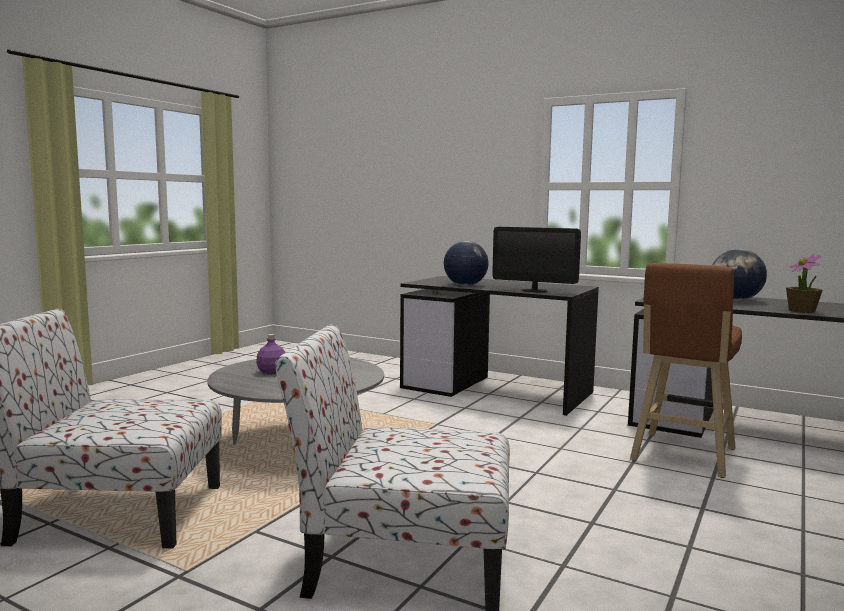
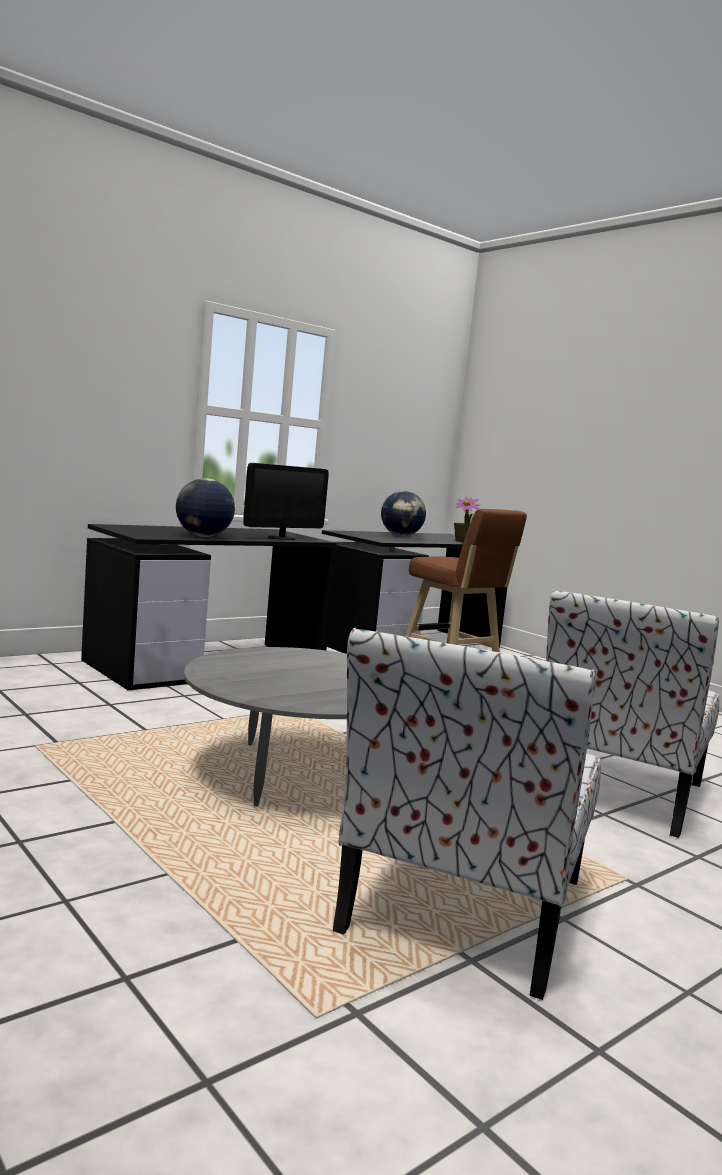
camera: 70 degrees left, 0 degrees up
(272, 372) = (290, 681): purple bottle -> none

